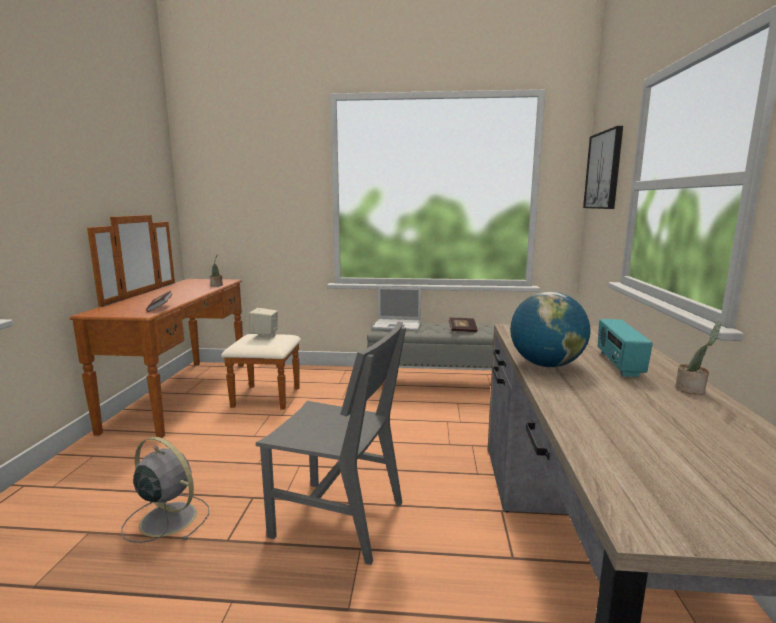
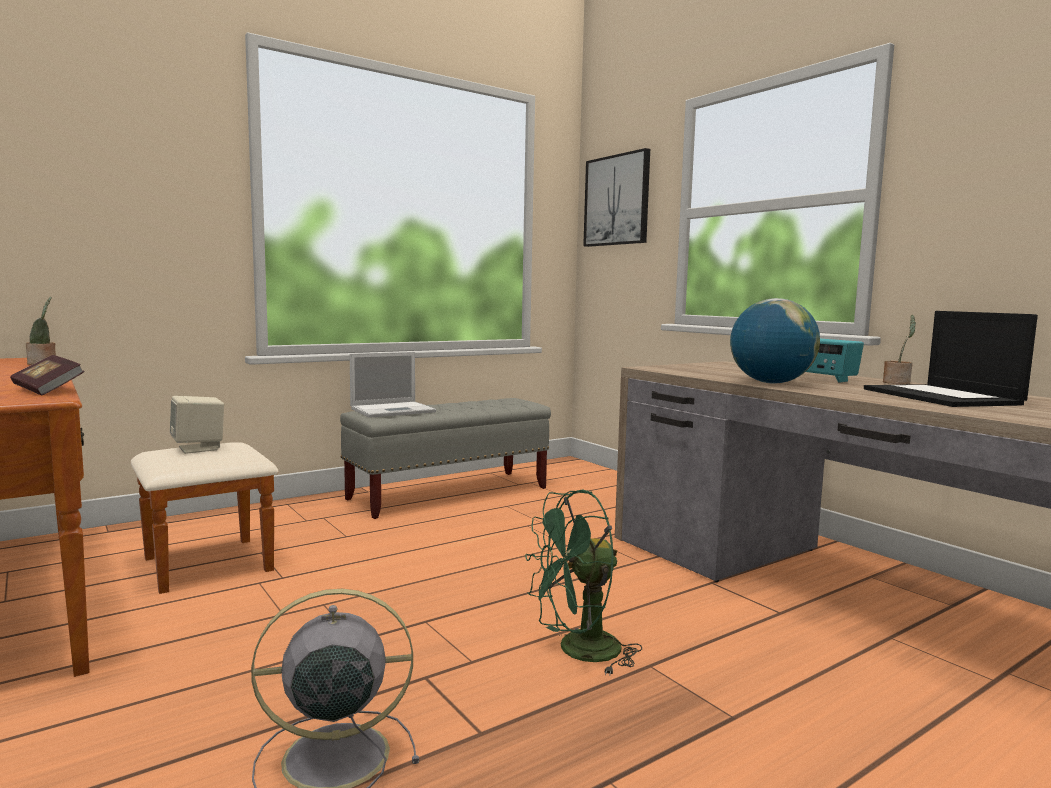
camera: 40 degrees left, 5 degrees down
(338, 519) = (578, 652): grey chair -> green fan
(462, 330) = (488, 406): book -> none
(655, 422) = (942, 397): none -> laptop

